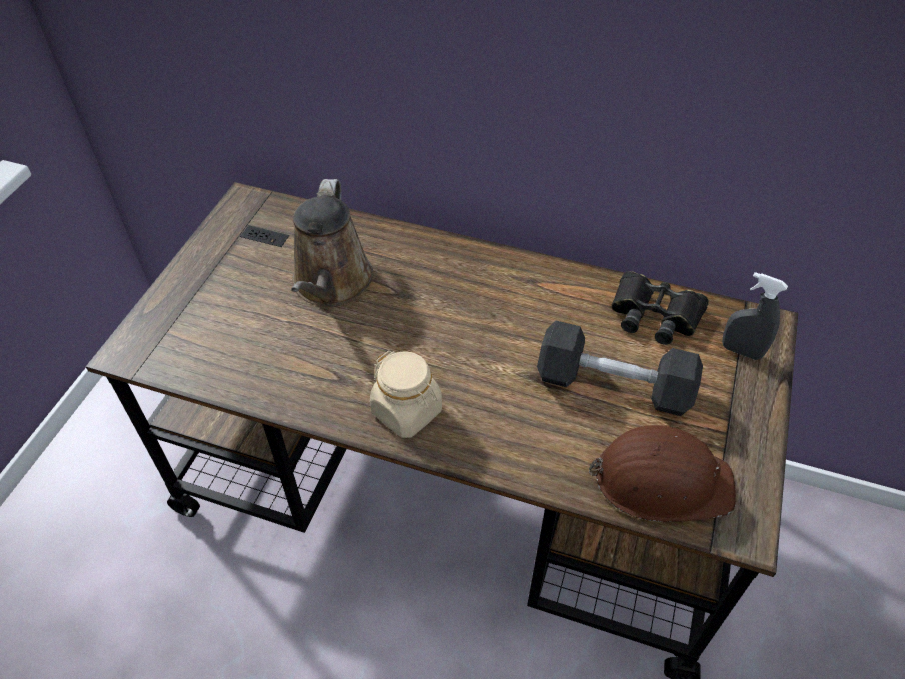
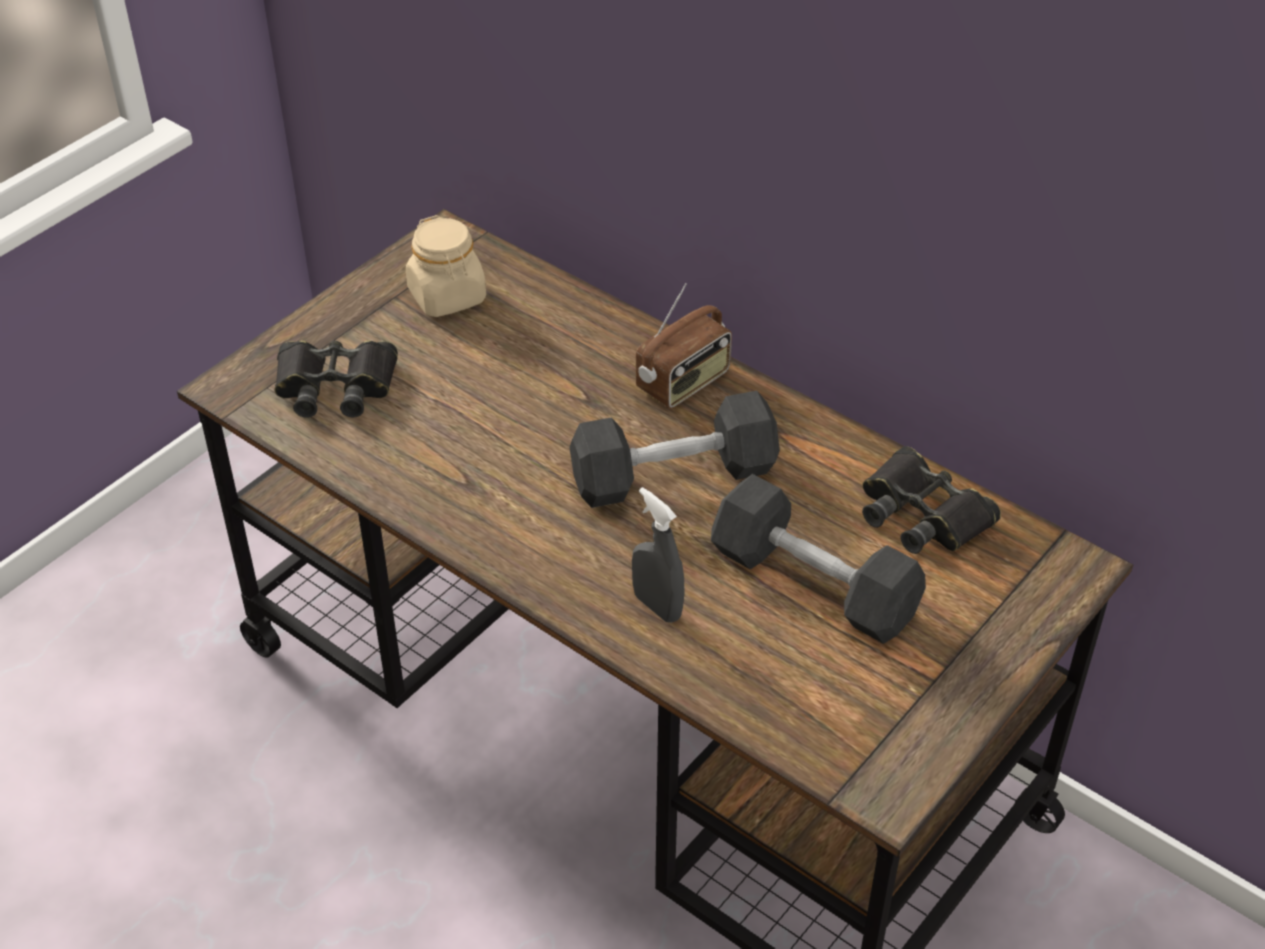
camera: 20 degrees right, 5 degrees down
(209, 330) = (335, 386): none -> black binoculars
(331, 284) = (509, 368): brown watering can -> none
(407, 411) = (532, 542): beige jar -> beige jar (447, 296)
(456, 264) = (684, 383): none -> radio
(481, 332) = (673, 475): none -> grey dumbbell
(661, 480) = (812, 708): brown hard hat -> none
(741, 351) = (1017, 590): grey spray bottle -> grey spray bottle (657, 606)

